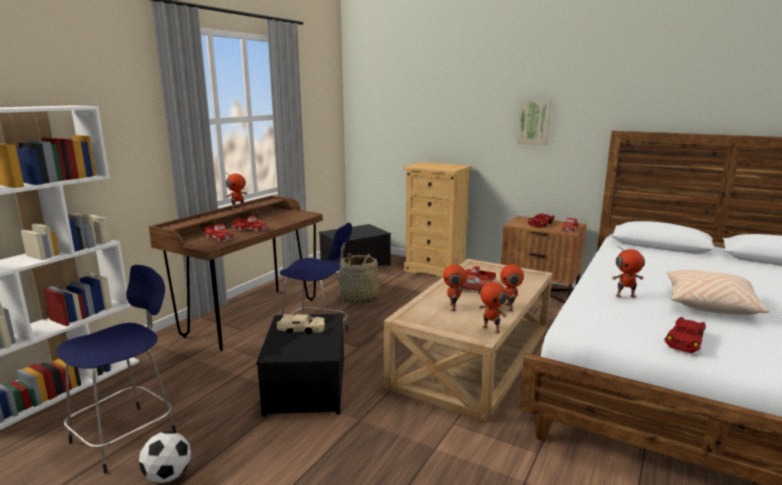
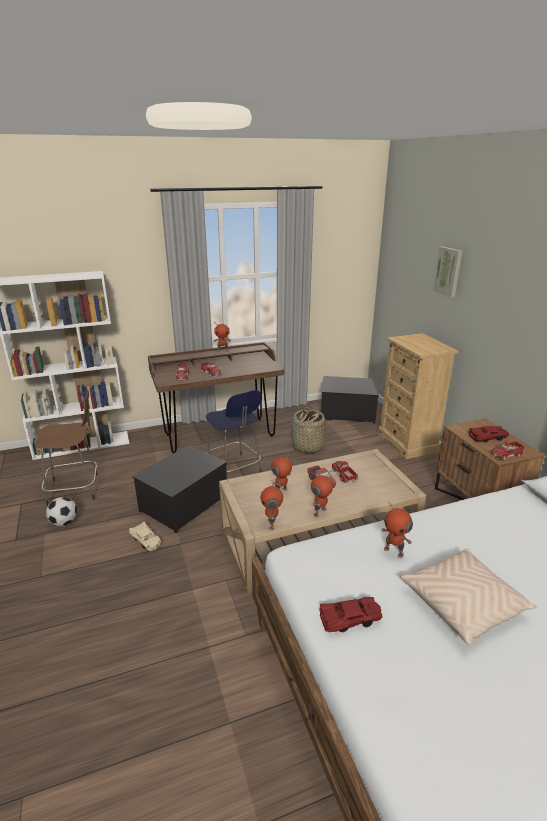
camera: 40 degrees right, 10 degrees up
(127, 436) = (75, 489): blue stool -> brown stool
(301, 329) = (185, 463): beige toy car -> beige toy car (146, 540)
(534, 122) = (519, 321): picture -> picture (448, 271)

